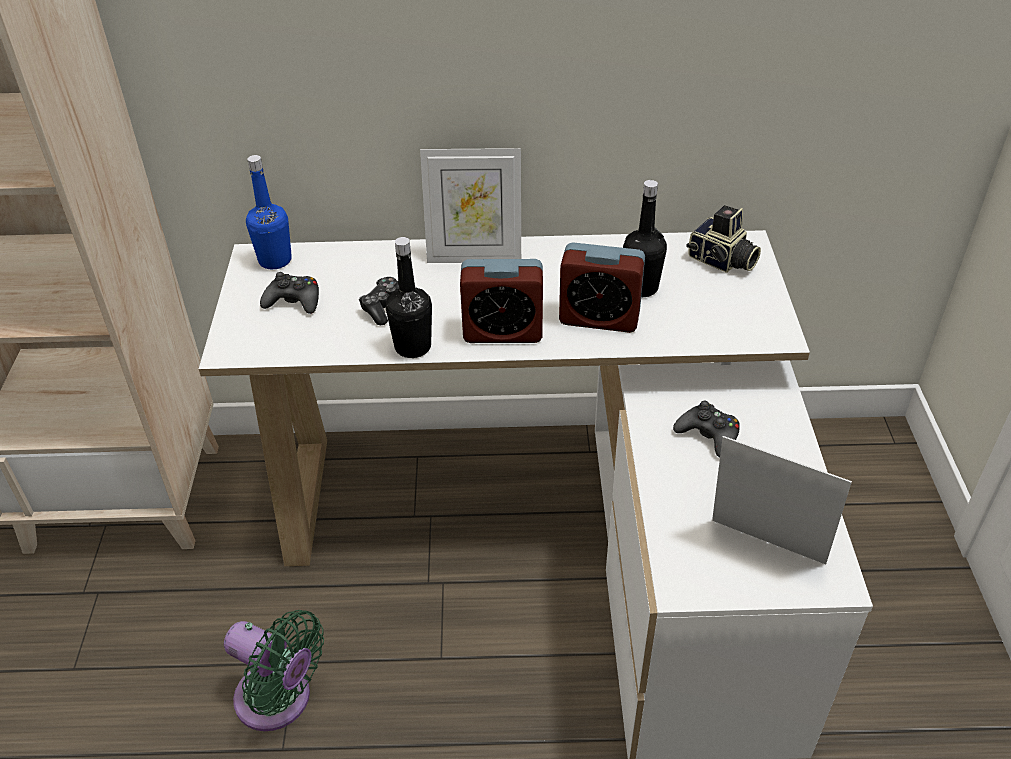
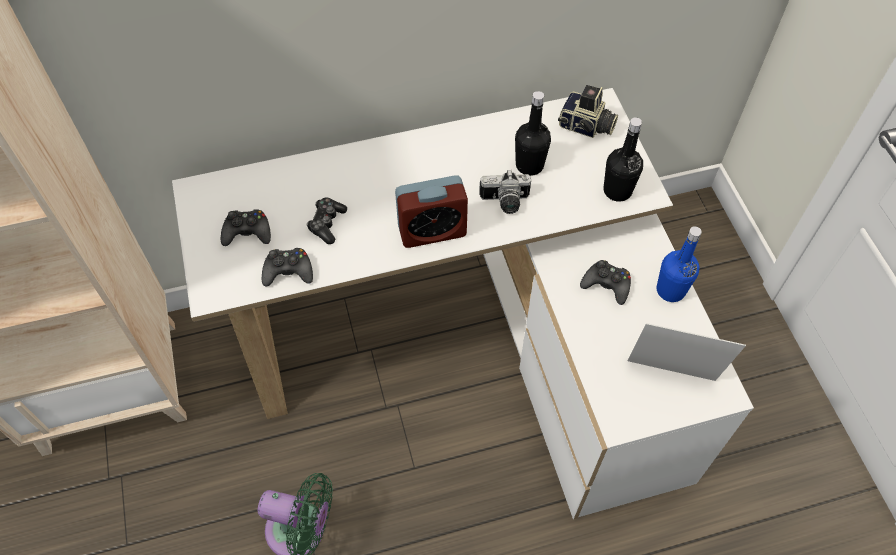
camera: 15 degrees left, 15 degrees up
(275, 260) = (215, 192): blue bottle -> blue bottle (670, 290)
(323, 343) = (288, 271): none -> black game controller
(413, 347) = (364, 260): black bottle -> black bottle (617, 191)
(474, 256) = (385, 157): picture frame -> none
(599, 318) = (505, 202): alarm clock -> camera

